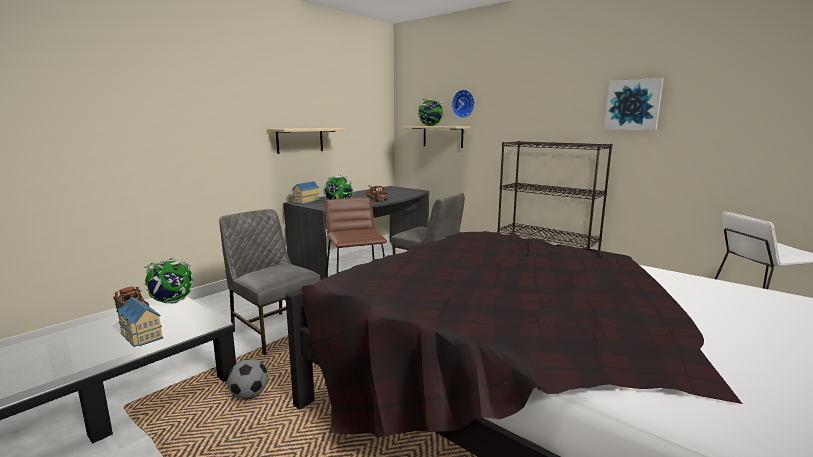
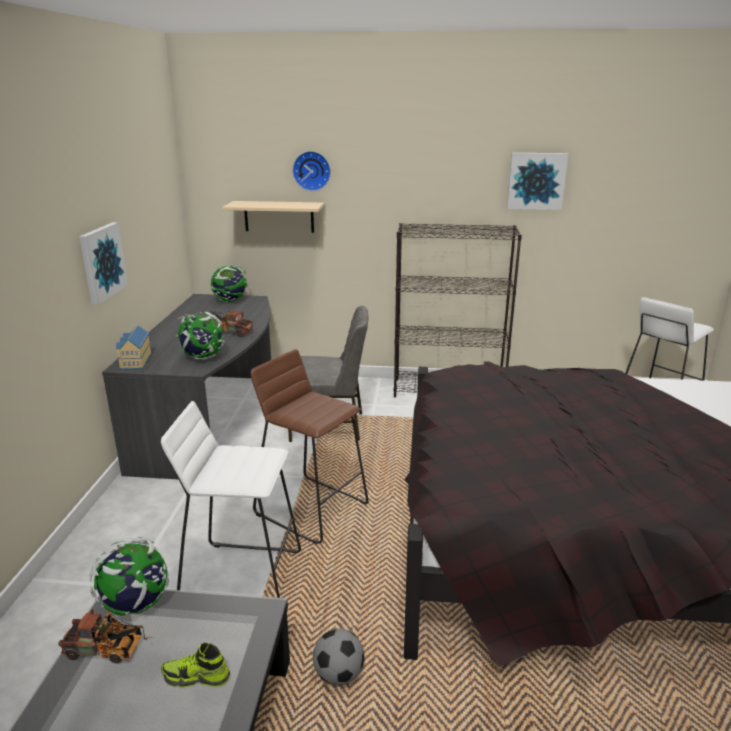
camera: 35 degrees left, 10 degrees up
(140, 336) = (196, 677): toy house -> shoe
(274, 331) = (241, 577): grey chair -> white stool
(300, 140) = (102, 262): beige shelf -> picture
(430, 125) = (266, 204): globe -> globe (230, 301)

